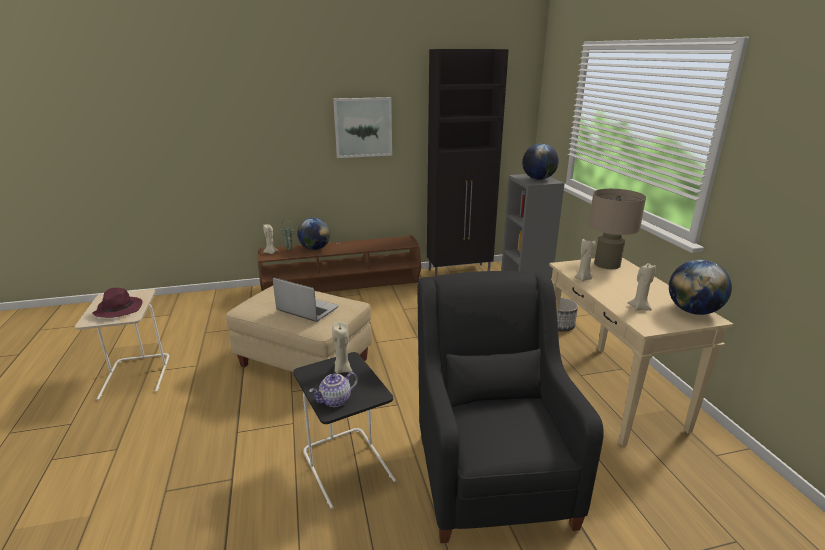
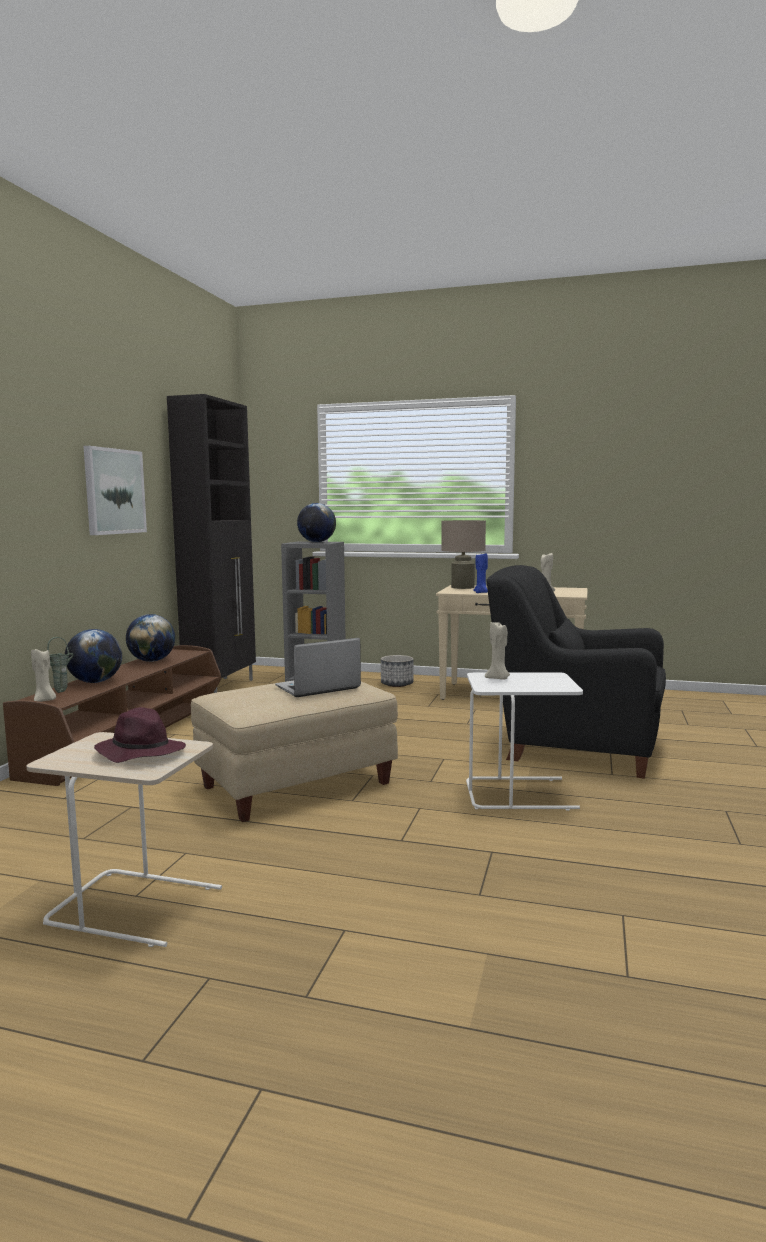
camera: 60 degrees left, 15 degrees down
(335, 401) = (552, 685): teapot -> none
(348, 465) = (520, 793): black side table -> white side table
(583, 279) = (481, 592): beige candle -> blue candle
(693, 311) = (563, 589): globe -> globe (152, 661)

